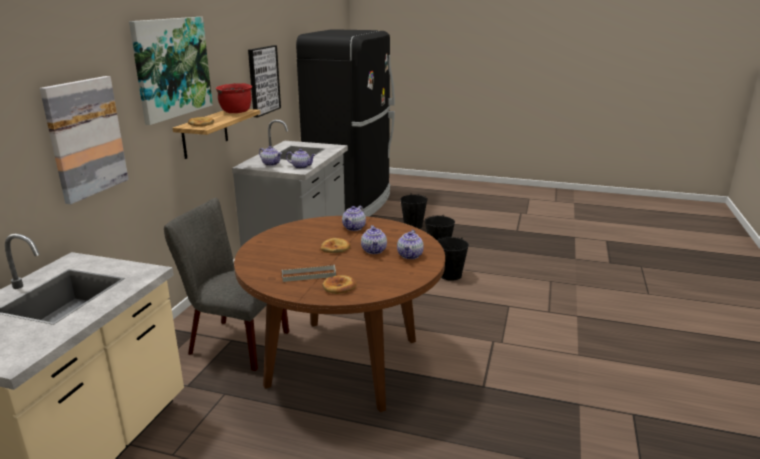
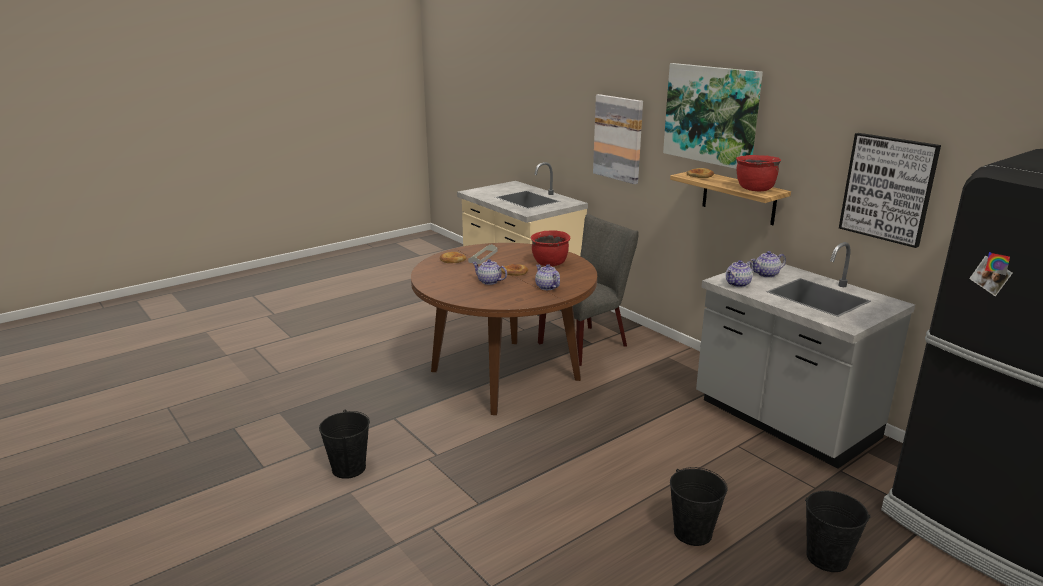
camera: 125 degrees right, 0 degrees up
(293, 241) = (550, 263): none -> red cooking pot
(410, 255) = (459, 289): teapot -> none
(450, 275) = (599, 501): black bucket -> black bucket (348, 468)

